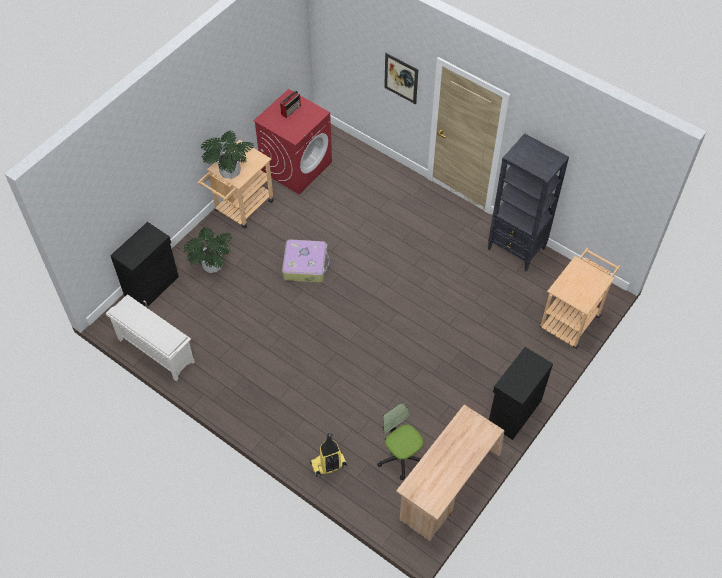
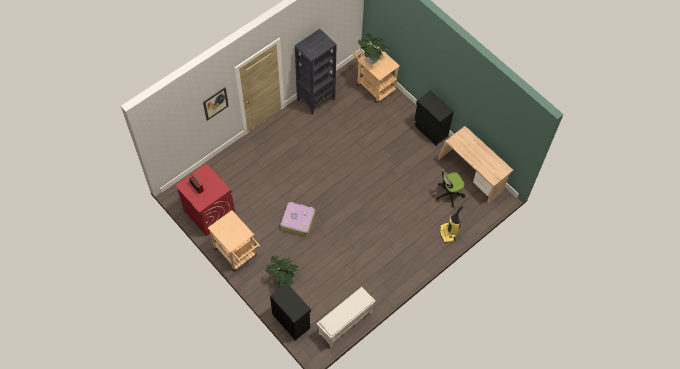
camera: 80 degrees left, 5 degrees up
(230, 172) = (237, 237): potted plant -> potted plant (371, 59)

